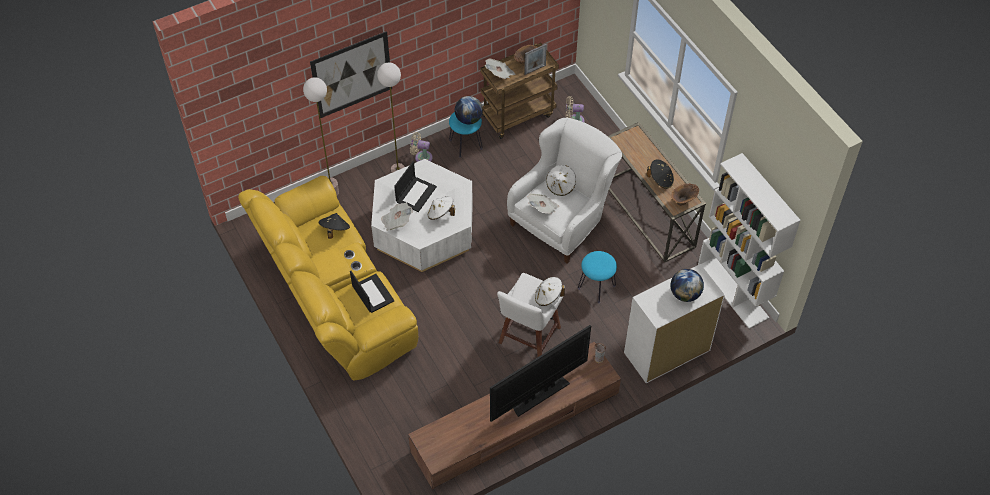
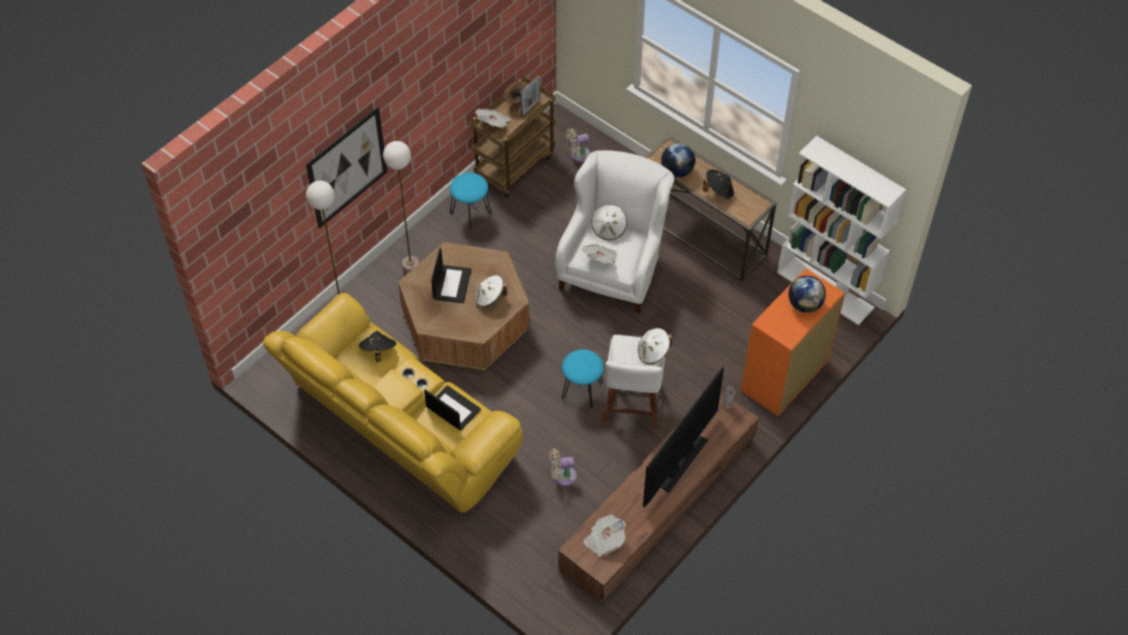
camera: 20 degrees left, 0 degrees up
(396, 221) = (444, 321): newspaper -> newspaper (604, 540)
(421, 157) = (427, 243): beige fan -> beige fan (562, 476)
(424, 229) = (465, 322): white coffee table -> brown coffee table
(468, 119) = (473, 184): globe -> globe (677, 171)
(596, 287) = (681, 329): turquoise stool -> turquoise stool (582, 392)
(666, 351) = (784, 375): white cabinet -> orange cabinet
(684, 201) = (753, 207): brown vase -> none

